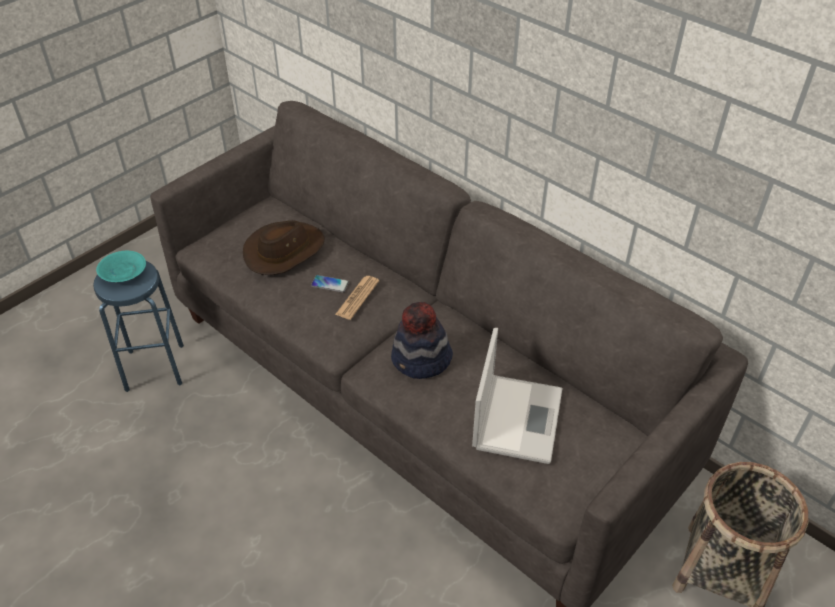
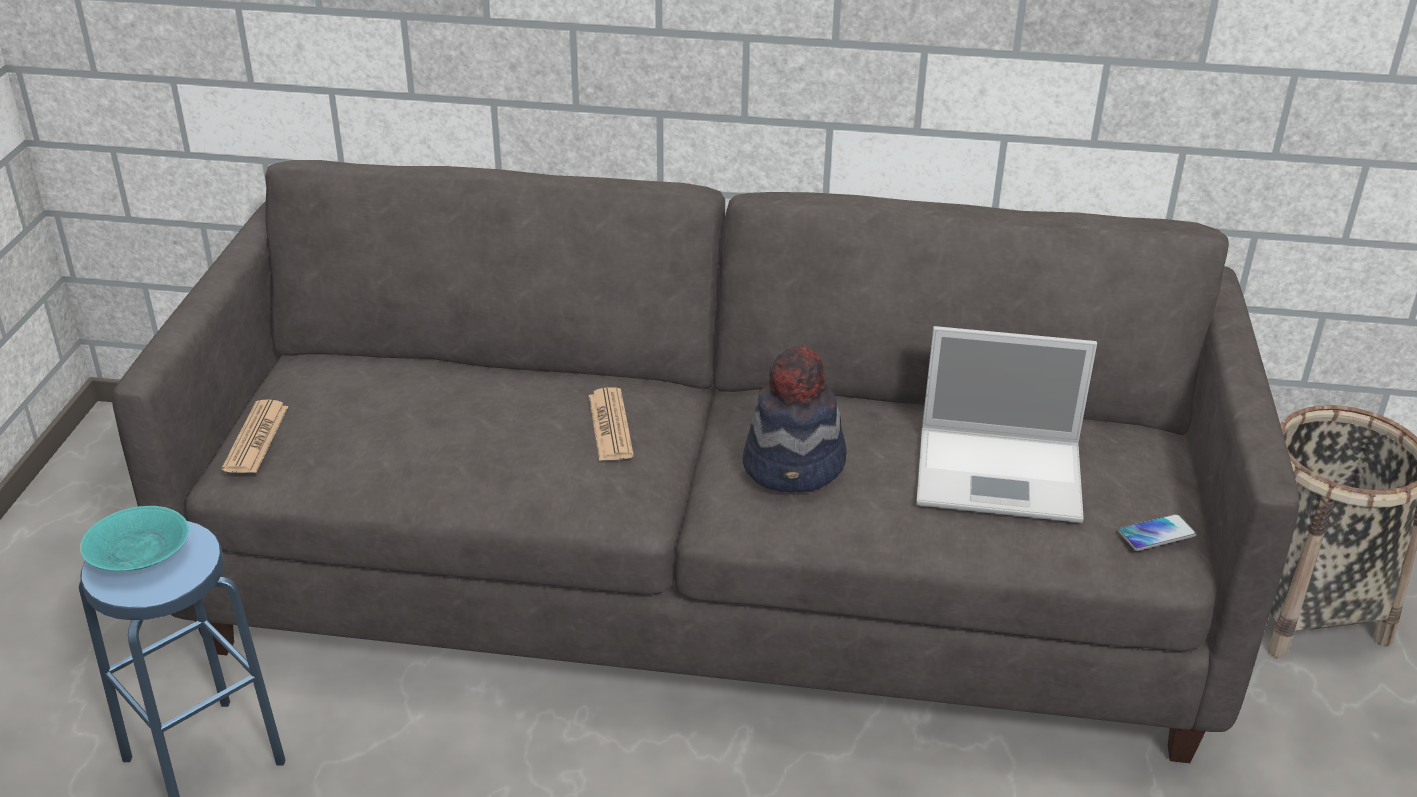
camera: 35 degrees left, 10 degrees down
(218, 235) = (256, 438): none -> newspaper
(284, 250) = (413, 411): brown hat -> none
(330, 284) = (545, 425): phone -> phone (1156, 534)
(517, 416) = (1002, 474): laptop -> laptop turned 120 degrees clockwise

